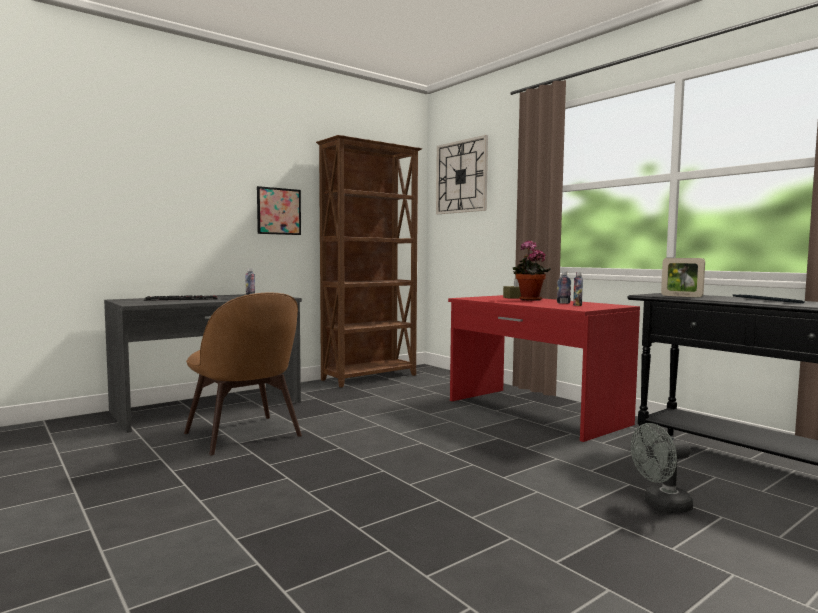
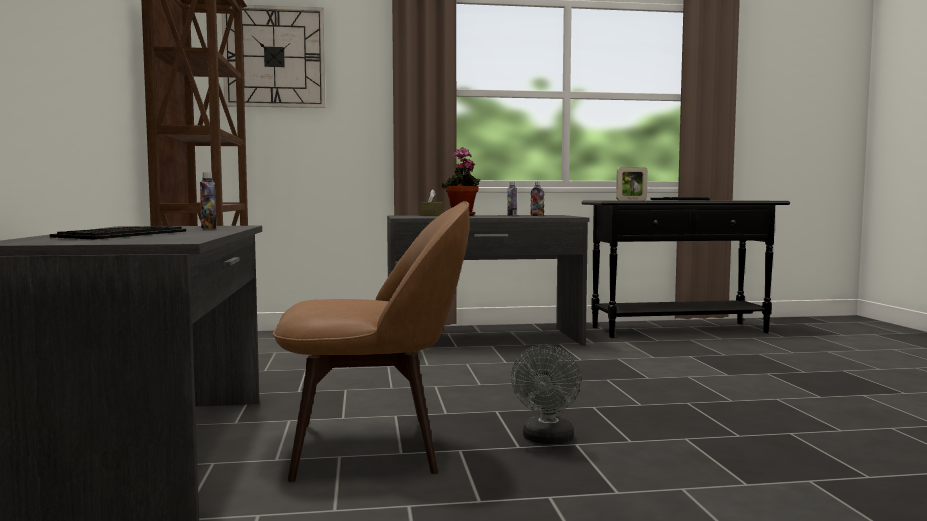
camera: 60 degrees left, 0 degrees up
(279, 211) = (110, 70): picture -> none
(534, 412) = (483, 339): red desk -> grey desk
(661, 505) = (734, 359): grey fan -> grey fan (547, 440)

